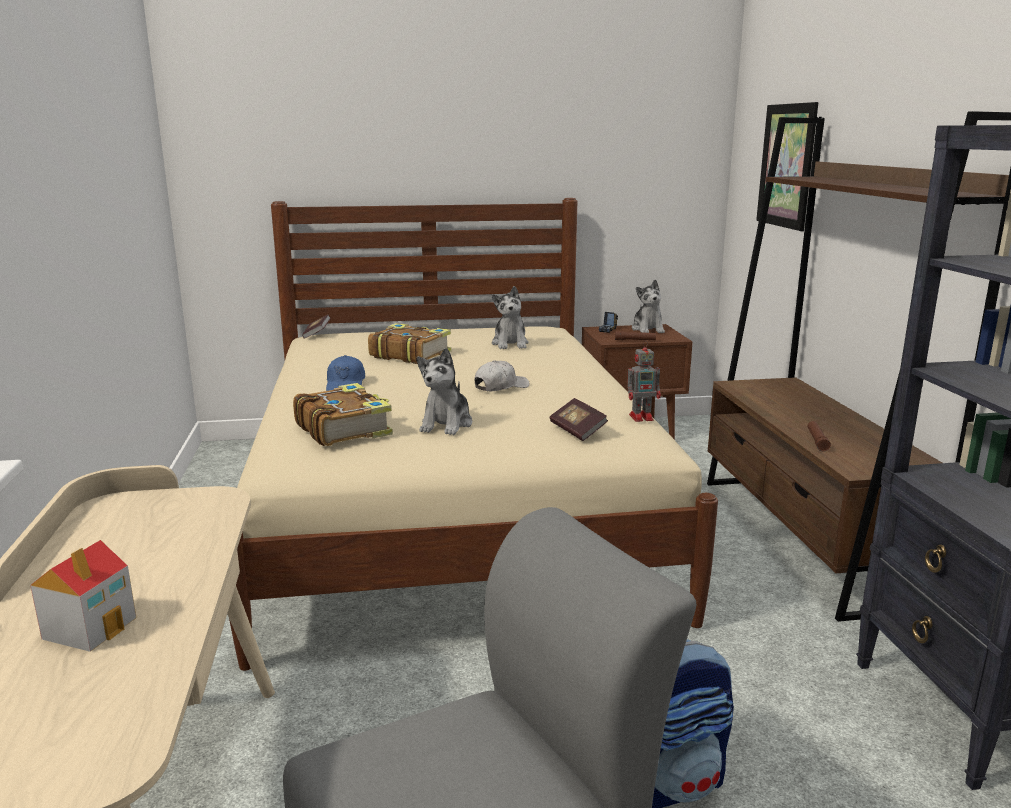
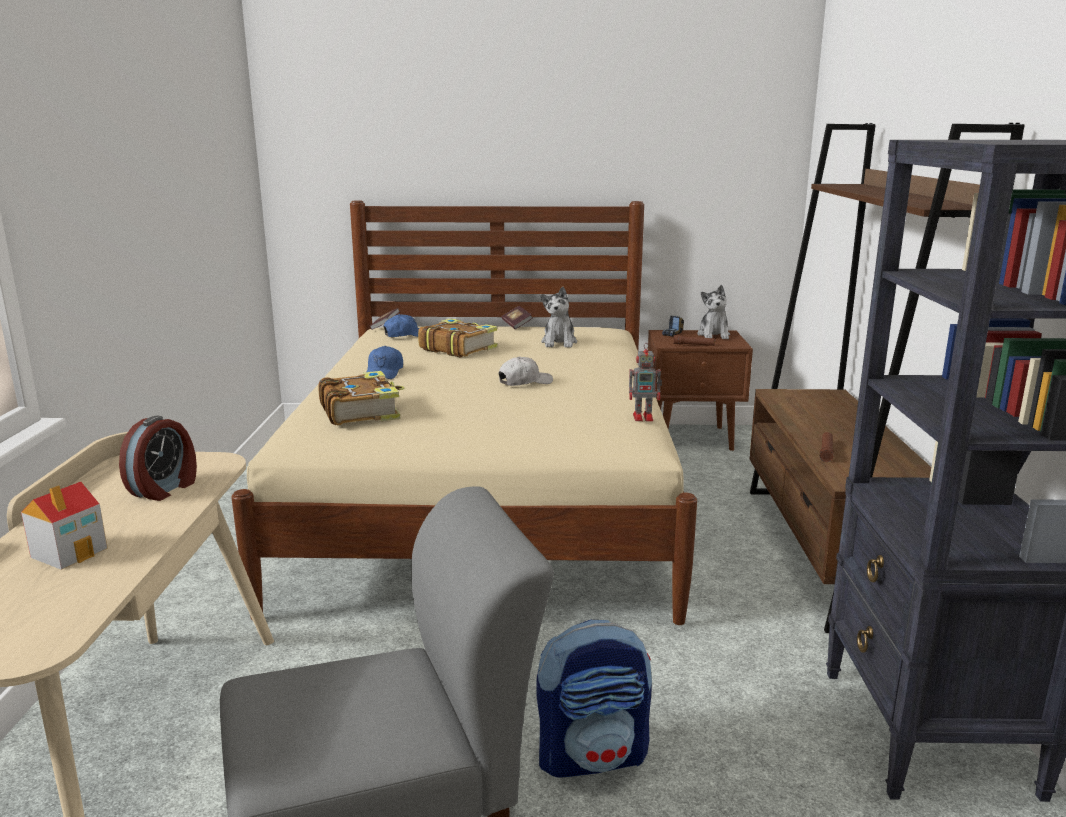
camera: 10 degrees right, 0 degrees up
(170, 536) = (165, 489): none -> alarm clock
(346, 343) = (406, 335): none -> blue cap
(446, 424) = (455, 413): plush toy -> none
(577, 430) = (573, 426): book -> book (517, 325)
(786, 166) = (848, 172): picture -> none

